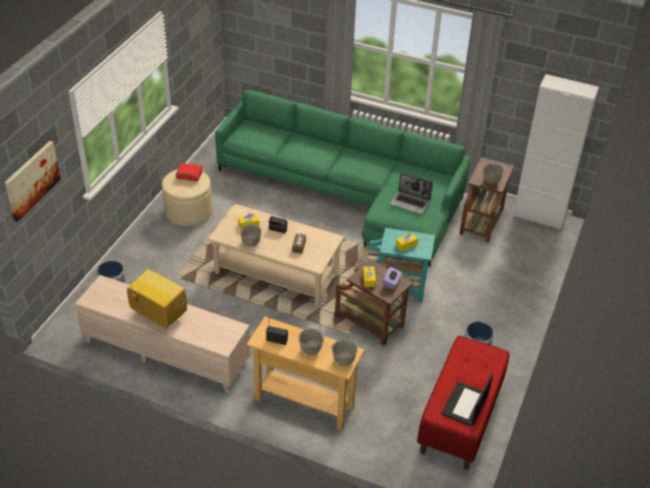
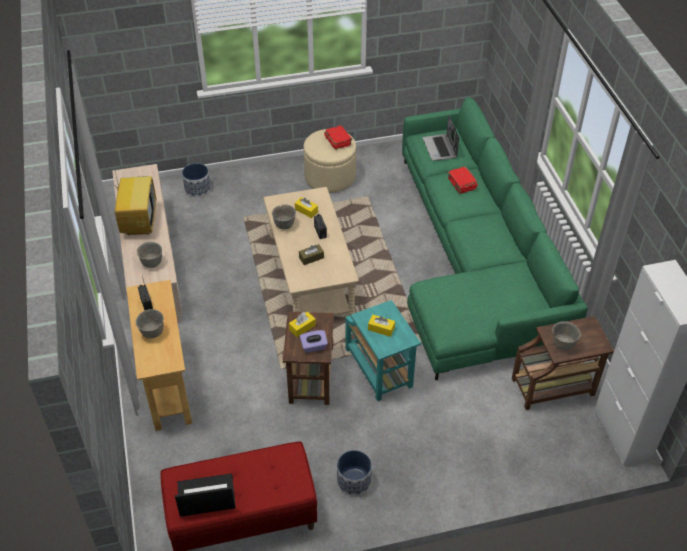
camera: 55 degrees right, 5 degrees up
(31, 180) = (115, 40): picture -> none
(304, 146) = (461, 184): none -> red book
(343, 361) = (156, 363): grey bowl -> grey bowl (151, 263)
(410, 203) = (466, 303): laptop -> laptop (440, 148)

